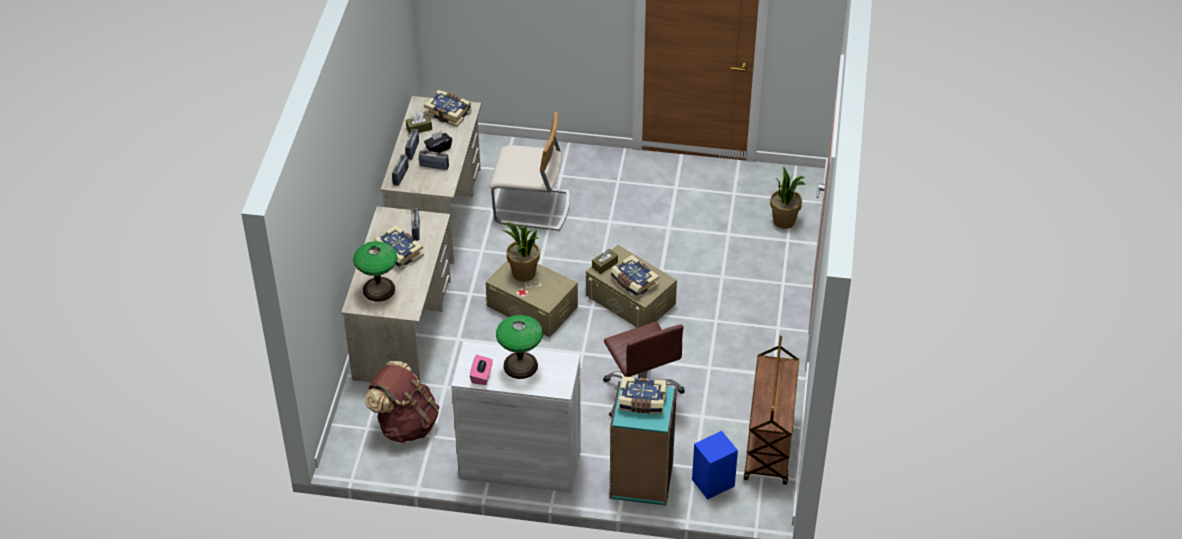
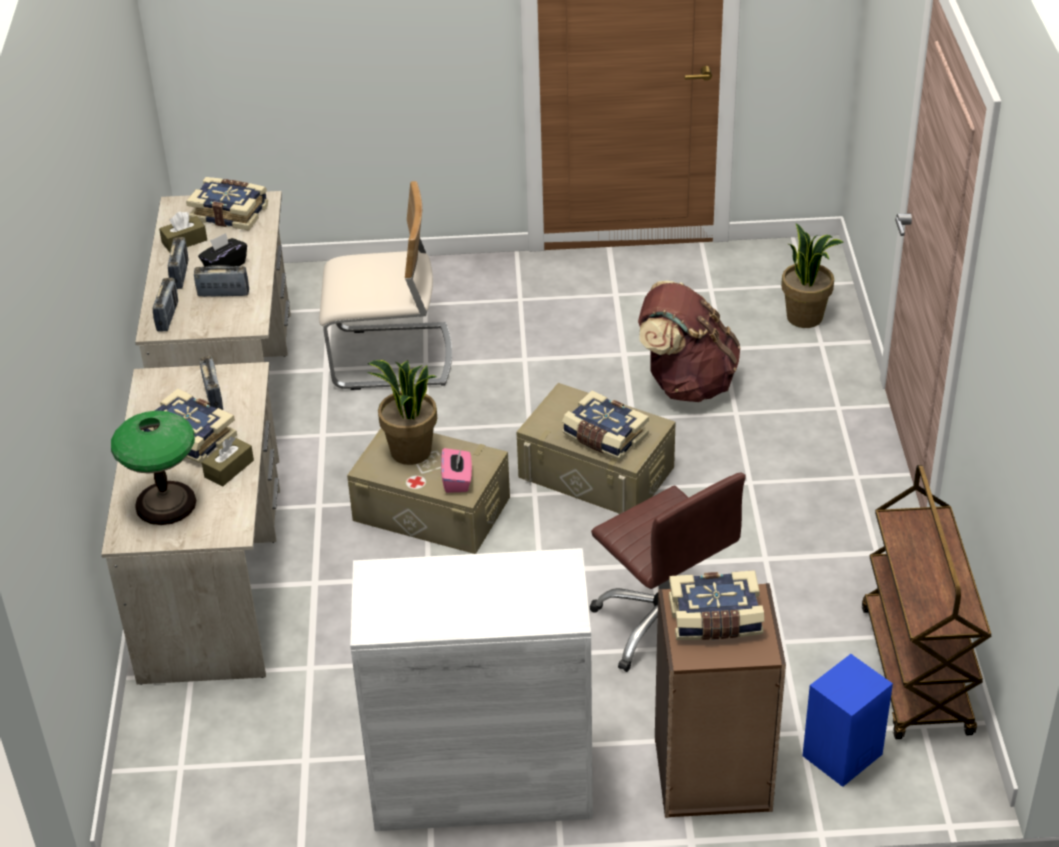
camera: 10 degrees left, 5 degrees down
(405, 424) = (252, 747): brown backpack -> brown backpack (686, 383)
(481, 376) = (406, 617): pink tissue box -> pink tissue box (457, 480)
(520, 365) = (475, 586): table lamp -> none
(605, 265) = (546, 417): brown tissue box -> brown tissue box (229, 469)
(641, 481) = (712, 774): turquoise bookcase -> brown bookcase

